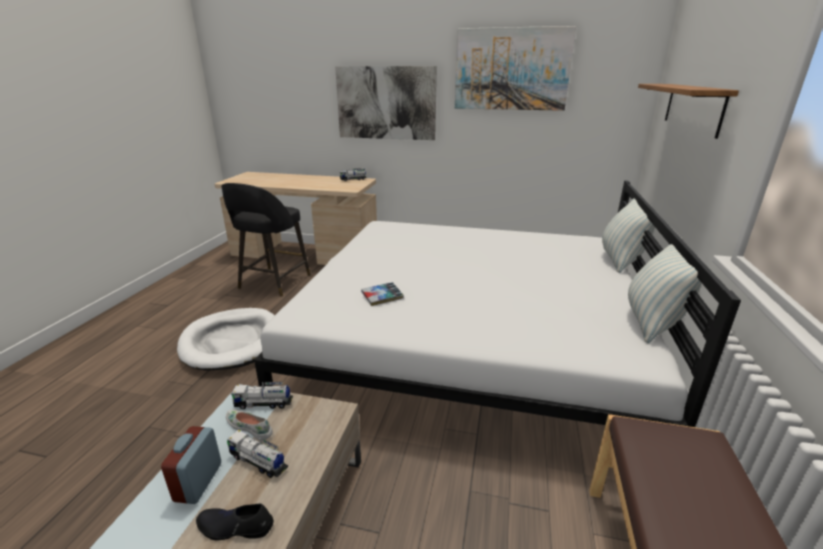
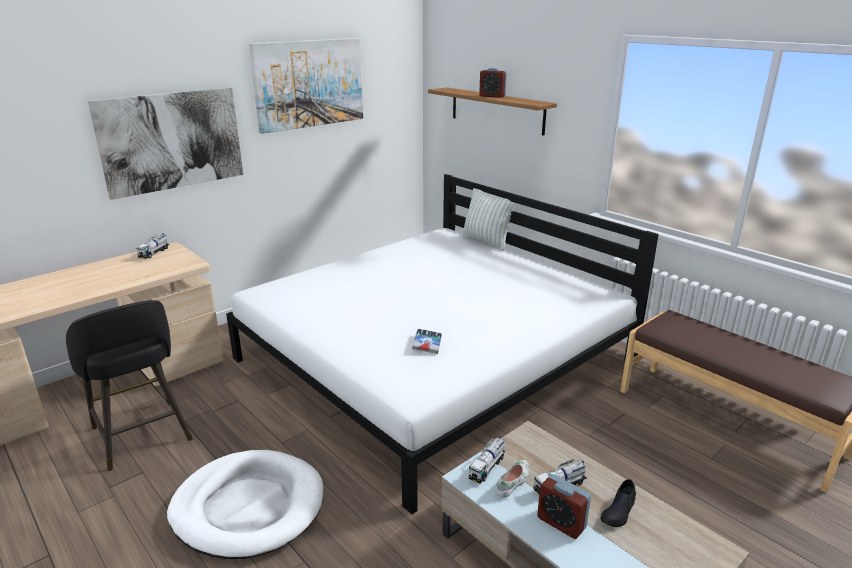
camera: 55 degrees left, 0 degrees up
(250, 427) = (513, 482): white shoe -> white shoe turned 150 degrees clockwise
(651, 322) = (572, 273): pillow -> none
(680, 86) = (492, 96): none -> alarm clock

